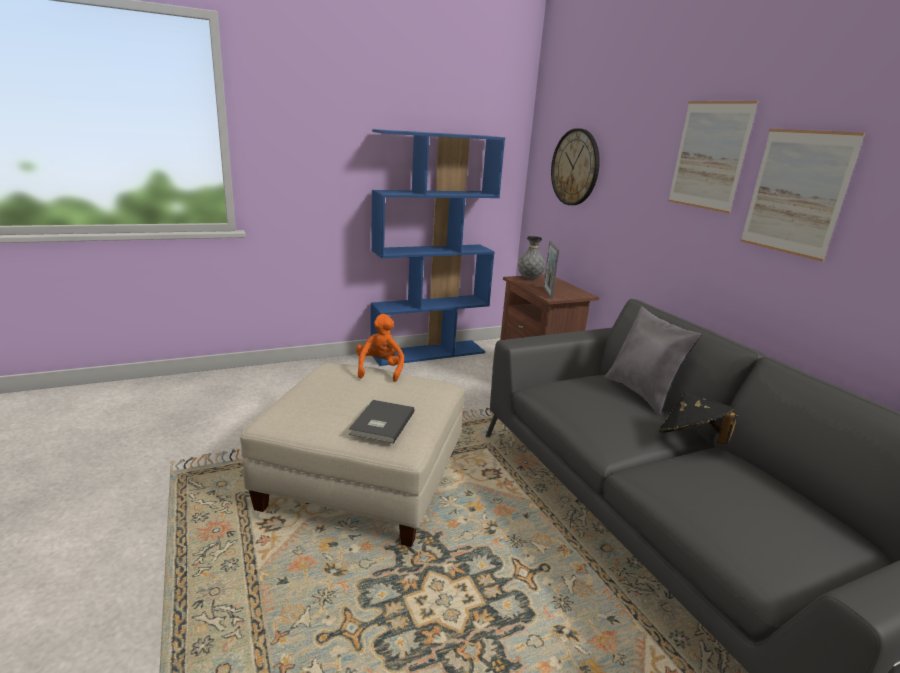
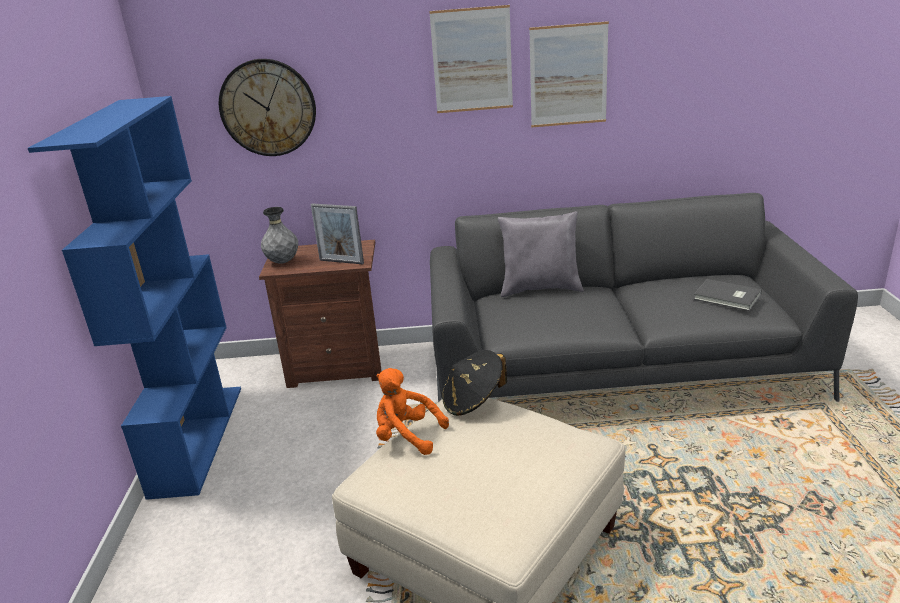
camera: 65 degrees left, 5 degrees up
(380, 423) = (549, 449): grey book -> grey book (727, 297)
(690, 439) = (620, 290): black hat -> black hat (473, 401)

